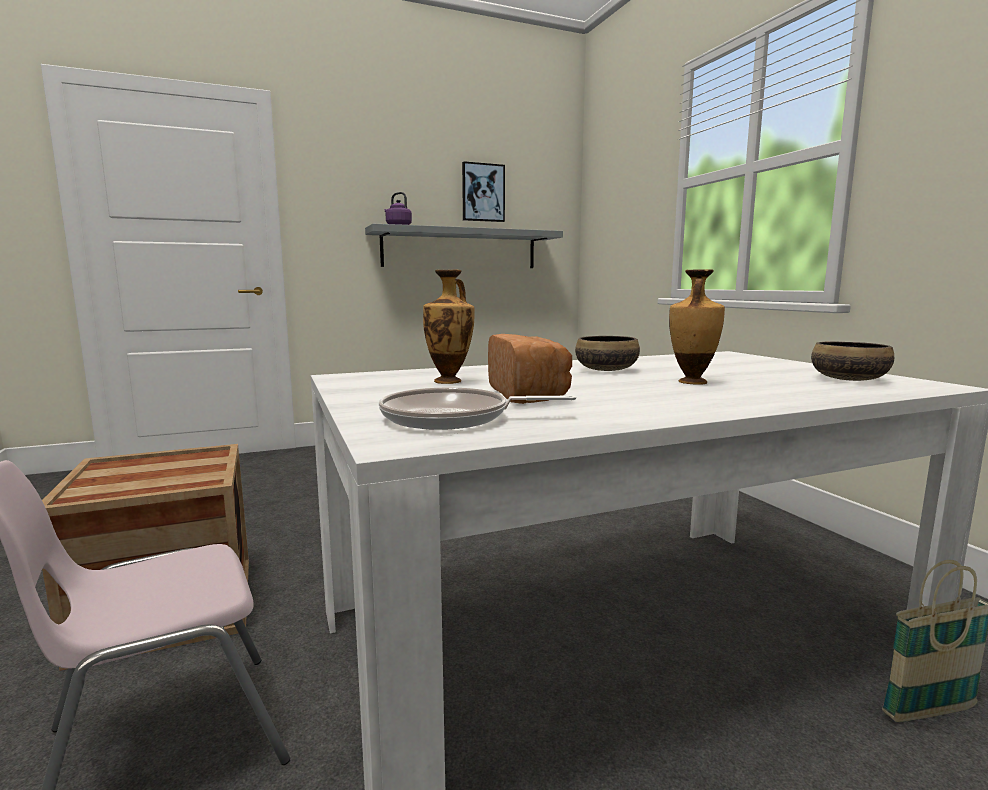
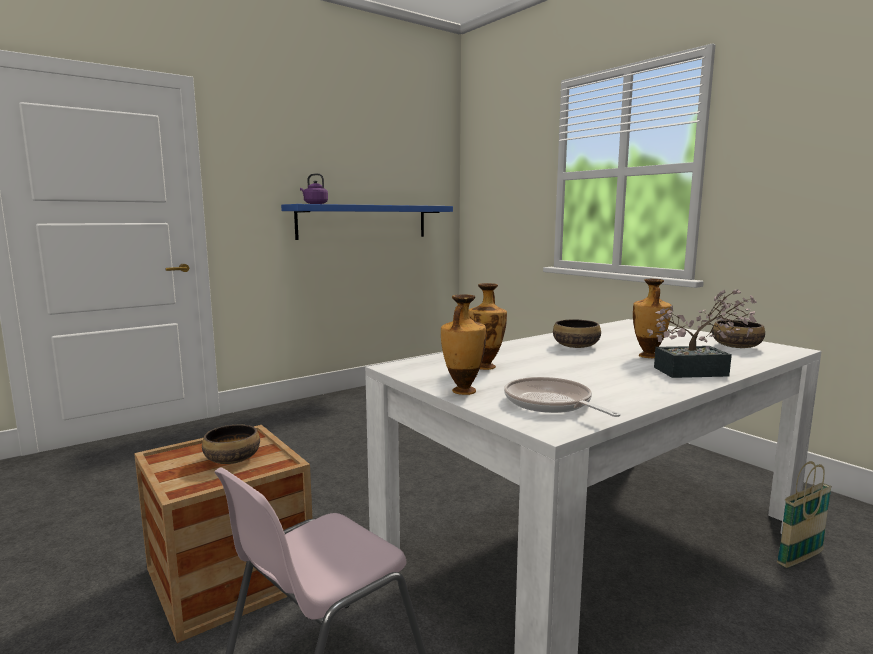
camera: 15 degrees left, 0 degrees up
(166, 473) = (232, 459): none -> bowl
(366, 400) = (462, 391): none -> vase
(453, 418) = (551, 404): frying pan -> frying pan turned 75 degrees clockwise
(460, 249) = (363, 222): grey shelf -> blue shelf
(483, 192) = (381, 171): picture -> none
(529, 394) = (562, 376): bread -> none
(742, 400) = (698, 371): none -> potted plant

